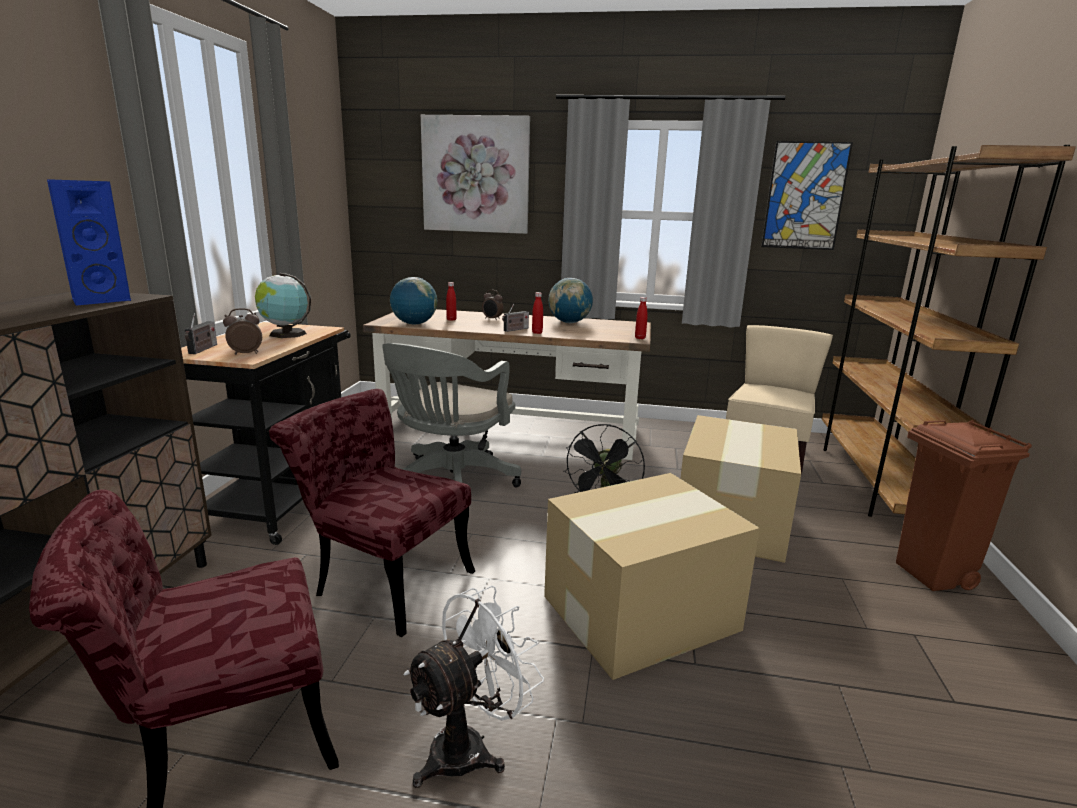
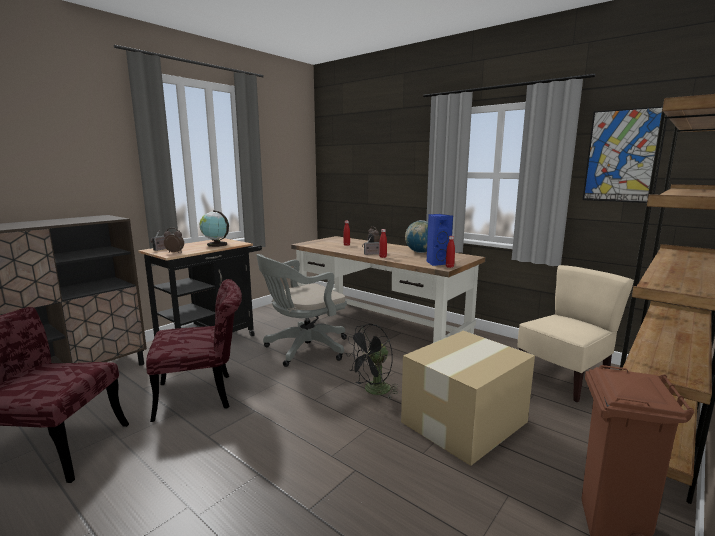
camera: 30 degrees right, 5 degrees down
(98, 300) = (94, 219): blue speaker -> blue speaker (437, 263)
(383, 579) = (204, 394): red chair -> red chair turned 105 degrees clockwise
(414, 324) = (319, 246): globe -> none
(470, 746) = (131, 501): white fan -> none
(475, 175) = (380, 151): picture -> none
(637, 613) = (314, 462): cardboard box -> none

